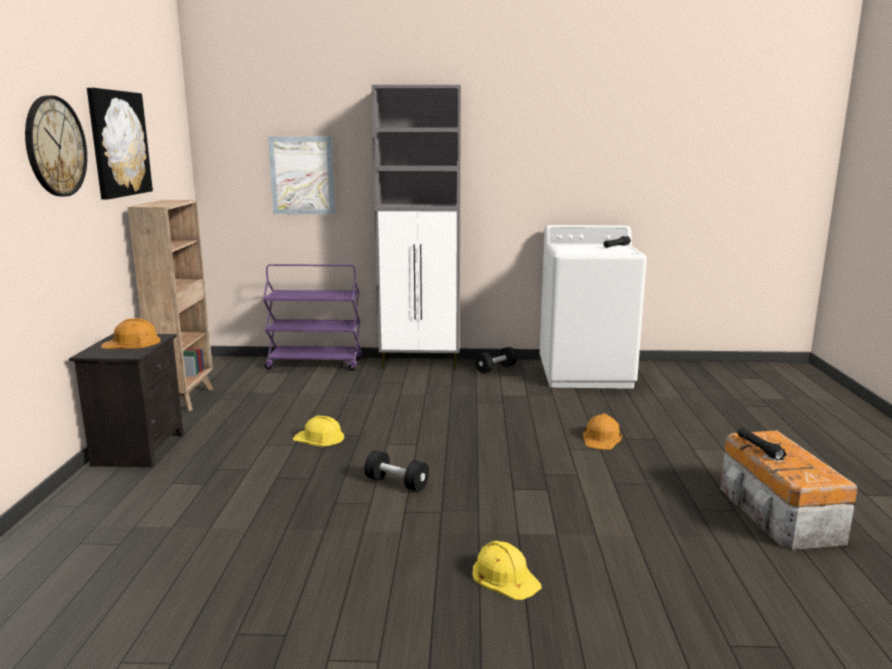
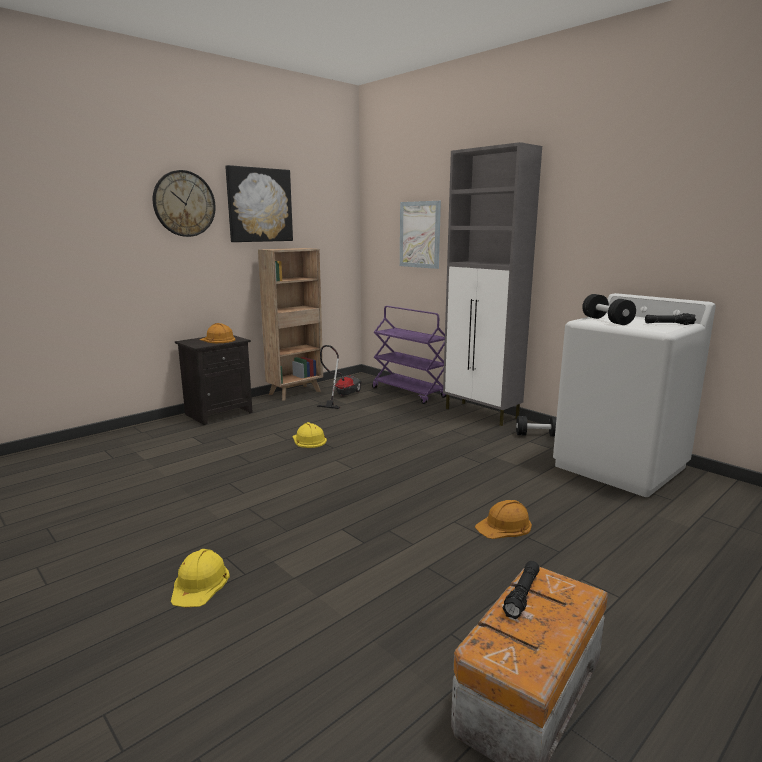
camera: 45 degrees right, 0 degrees up
(249, 386) = (341, 396): none -> vacuum cleaner
(397, 483) = (284, 487): black dumbbell -> black dumbbell (606, 321)

